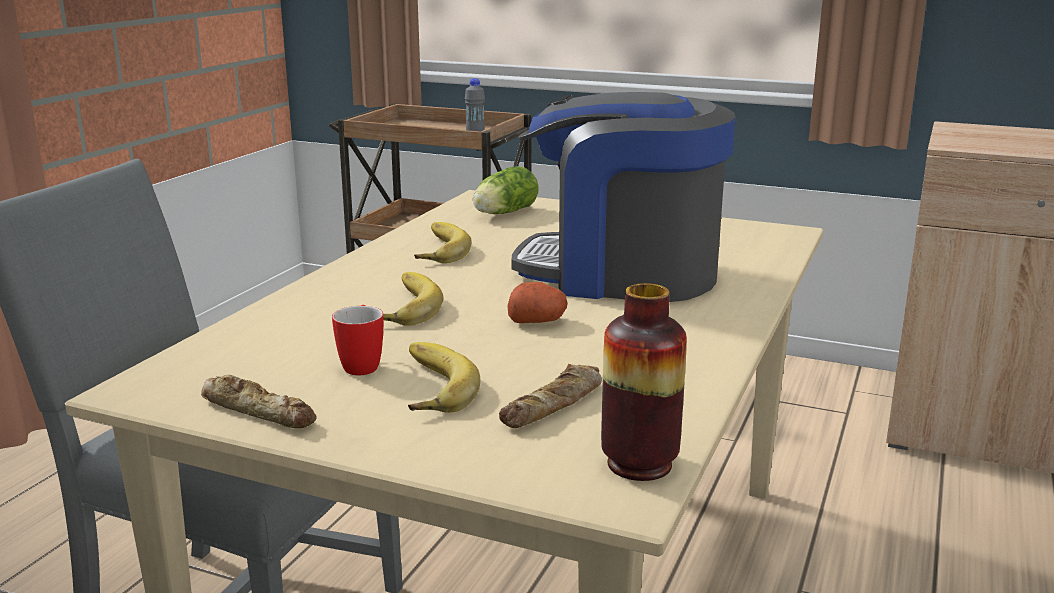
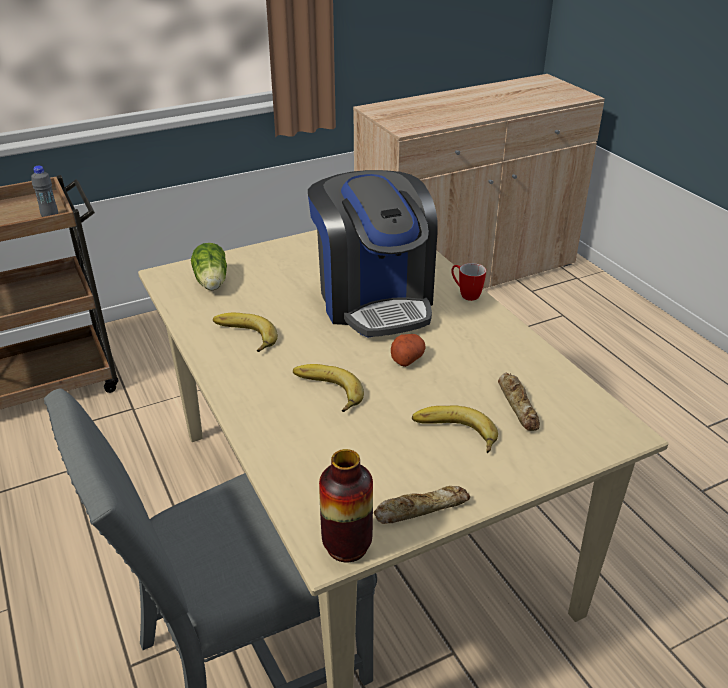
camera: 50 degrees left, 15 degrees up
(362, 364) = (396, 444): mug -> mug (465, 294)
(621, 274) = (374, 299): coffee machine -> coffee machine turned 75 degrees counterclockwise
(639, 464) = (601, 412): vase -> vase (347, 546)

